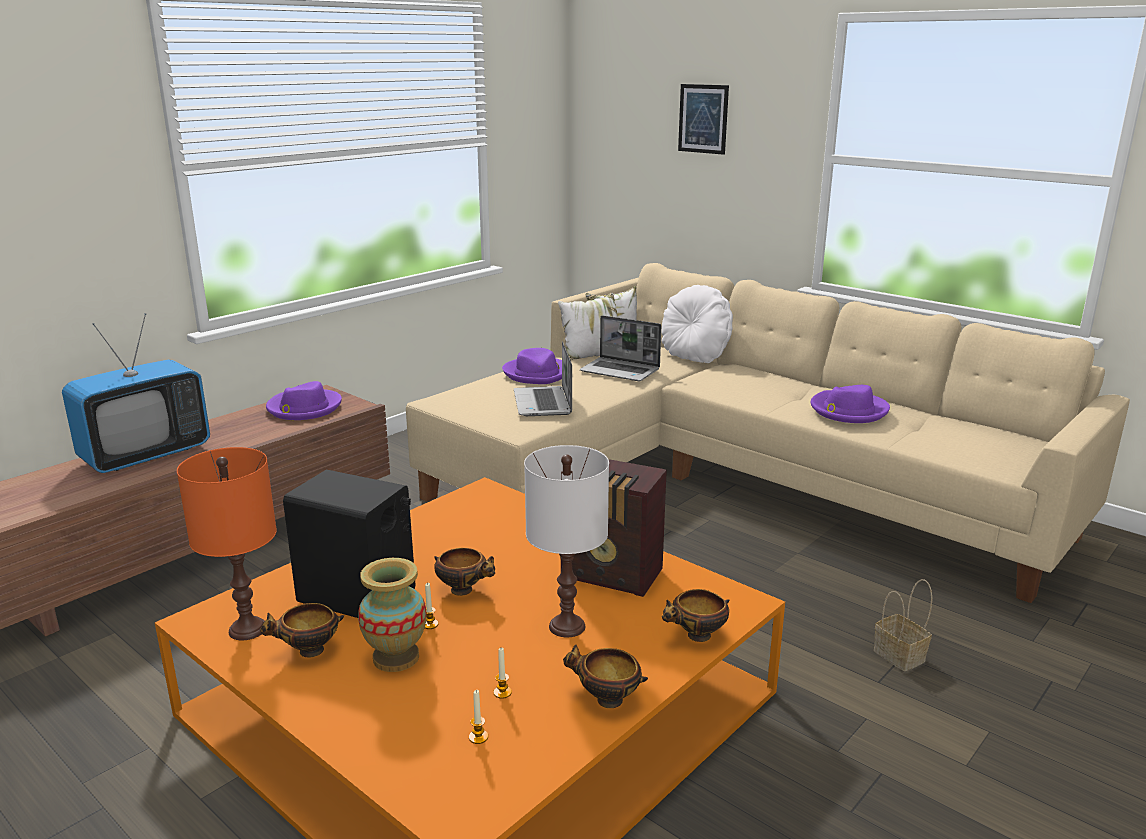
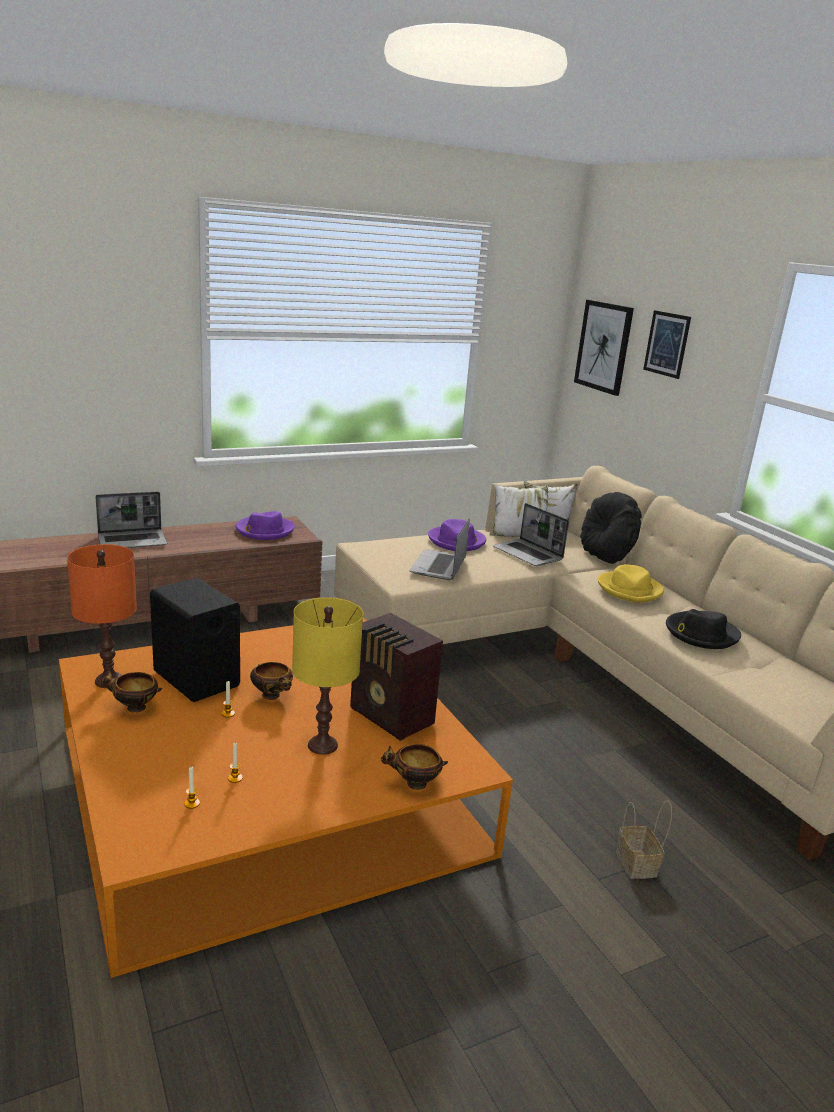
camera: 20 degrees right, 0 degrees up
(146, 455) = (133, 541): television -> laptop
(396, 658) = (185, 730): vase -> none
(567, 627) = (322, 745): white table lamp -> yellow table lamp
(606, 700) = (303, 808): bowl -> none
(621, 133) = (604, 347): none -> picture
(695, 358) = (605, 557): white pillow -> black pillow
(748, 384) = (630, 590): none -> yellow hat
(848, 410) = (700, 633): purple hat -> black hat

